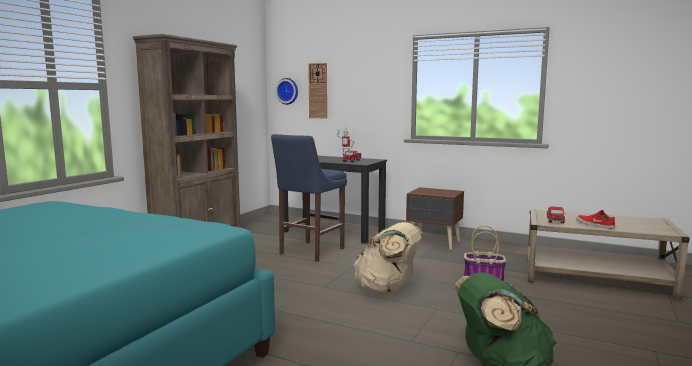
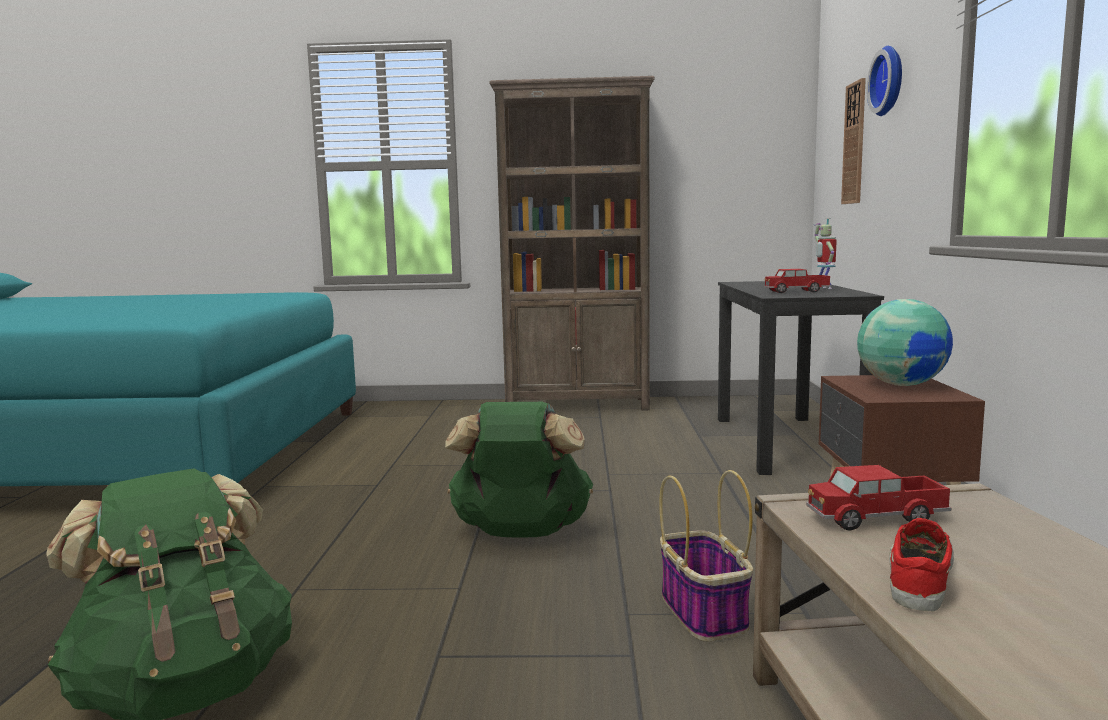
camera: 65 degrees right, 0 degrees up
(288, 91) = (829, 151): wall clock -> wall clock (890, 81)
(309, 252) = (643, 453): blue stool -> none
(387, 290) = (520, 533): beige backpack -> green backpack
(433, 191) = (901, 384): none -> globe

